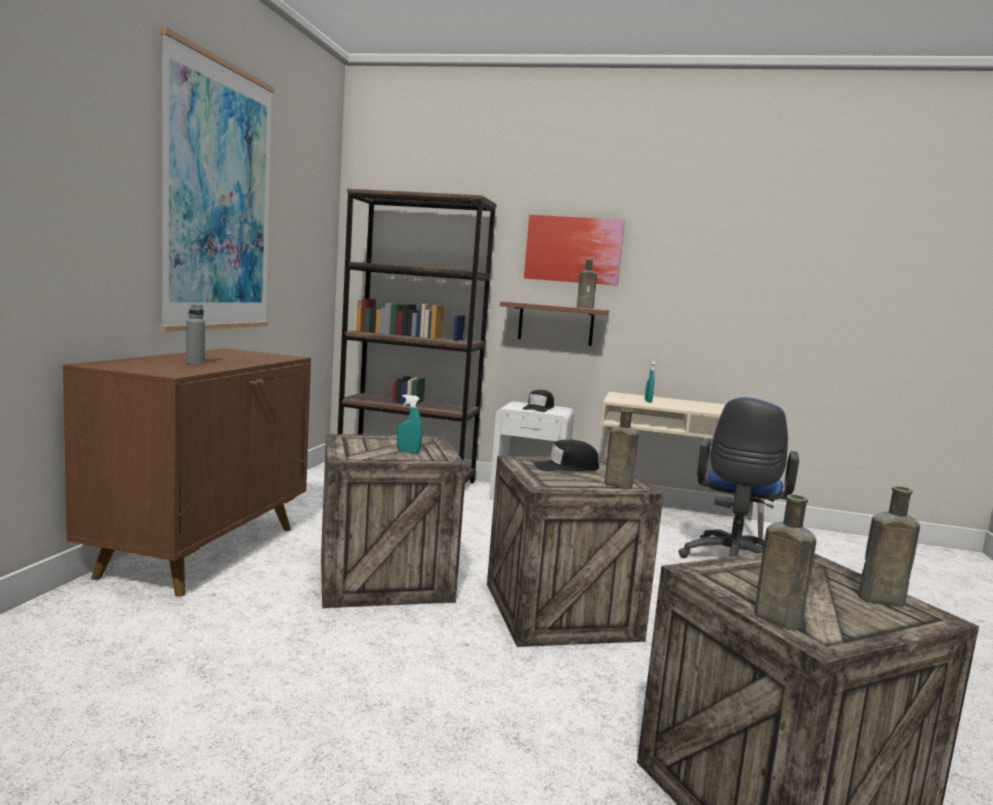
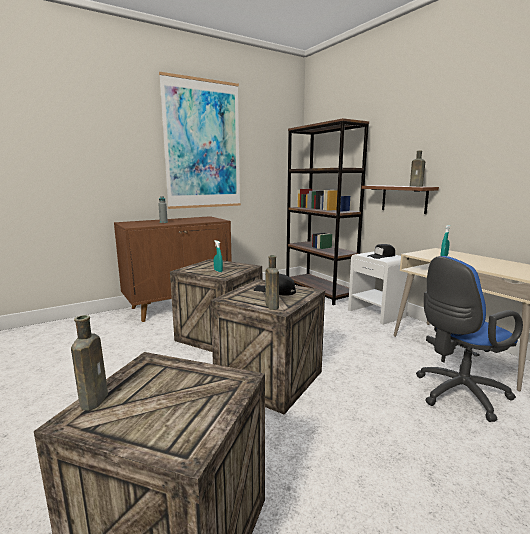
camera: 45 degrees right, 5 degrees up
(573, 250) = (416, 145): picture -> none
(877, 600) = (189, 422): brown bottle -> none

